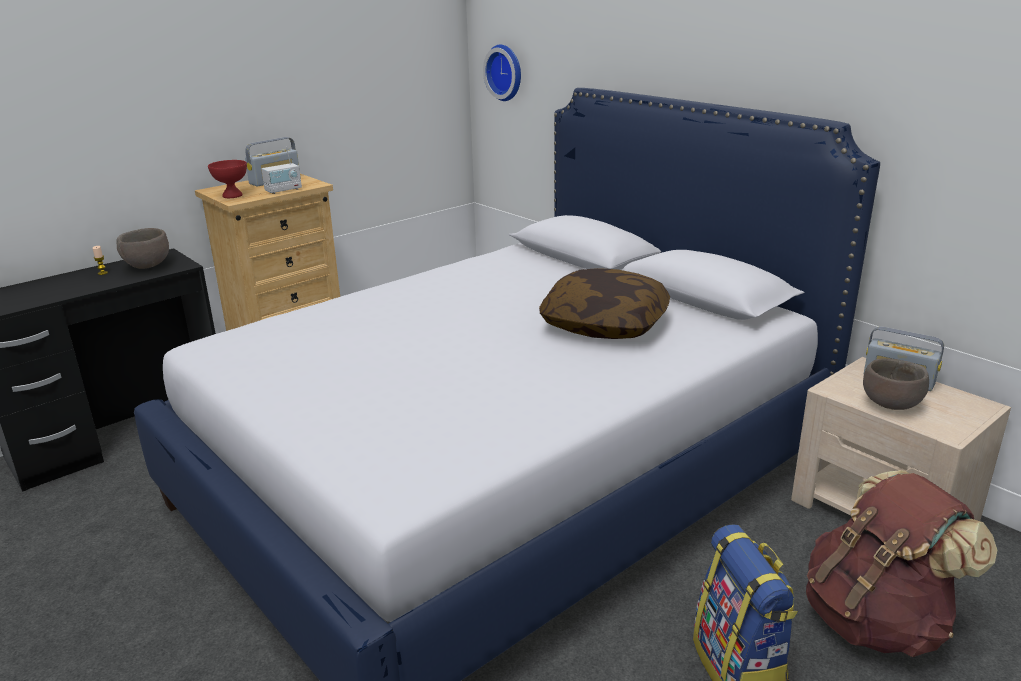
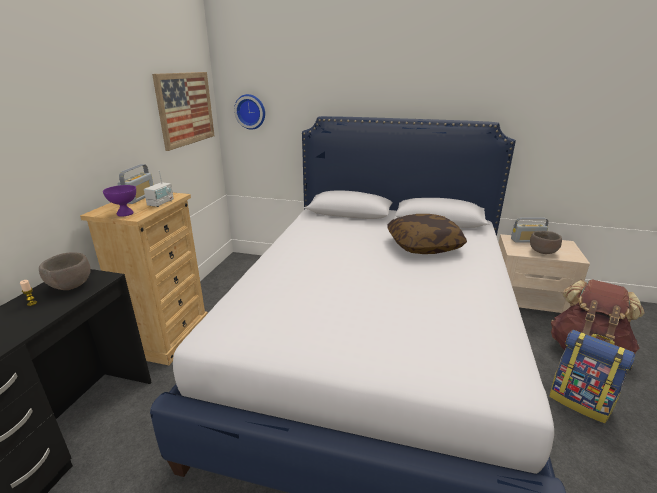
camera: 35 degrees left, 0 degrees up
(232, 196) = (125, 213): red bowl -> purple bowl
(398, 64) = (186, 109): none -> picture

